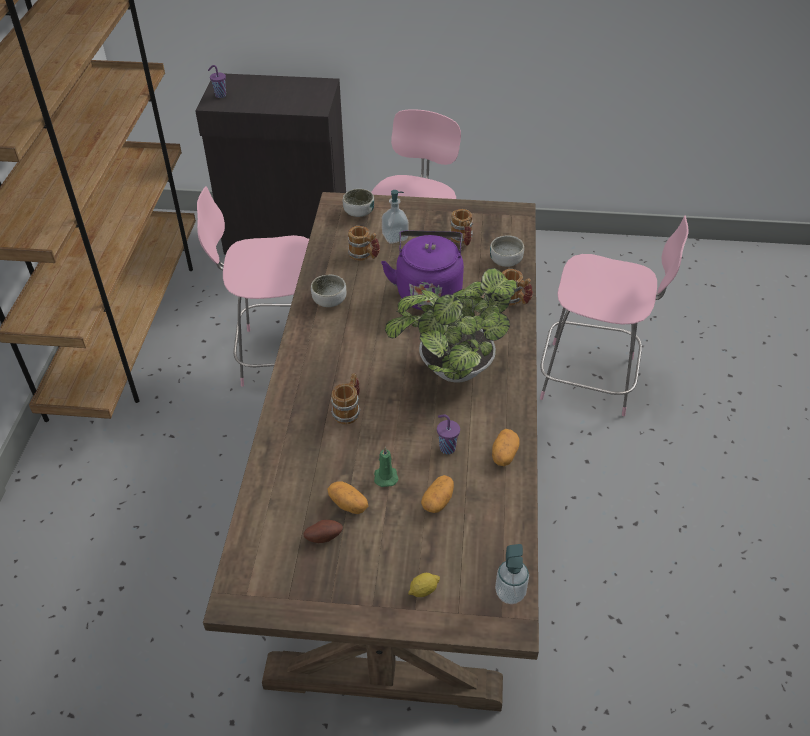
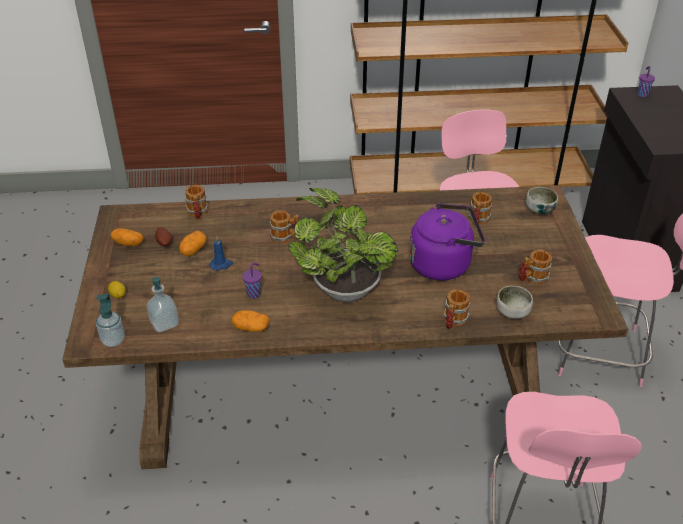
camera: 80 degrees right, 5 degrees down
(268, 497) = (197, 213): none -> mug
(329, 300) = (409, 210): bowl -> none
(385, 476) = (221, 264): green candle -> blue candle
(395, 237) = (514, 235): soap dispenser -> soap dispenser (164, 323)
(438, 501) = (199, 294): potato -> potato (128, 243)

